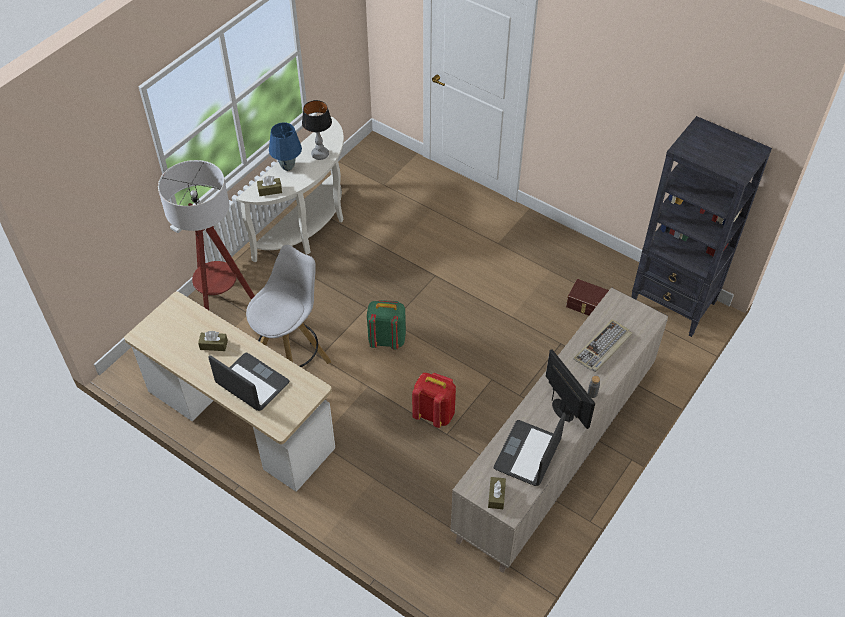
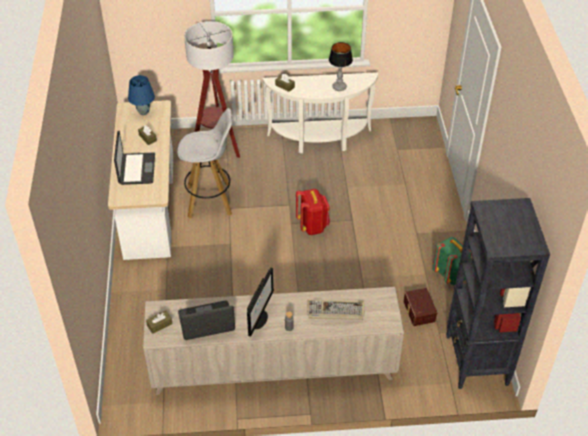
camera: 50 degrees right, 5 degrees down
(287, 167) = (312, 81): blue table lamp -> blue table lamp (143, 112)
(387, 339) = (275, 229): green backpack -> green backpack (450, 275)
(434, 414) = (242, 287): red backpack -> red backpack (312, 226)

